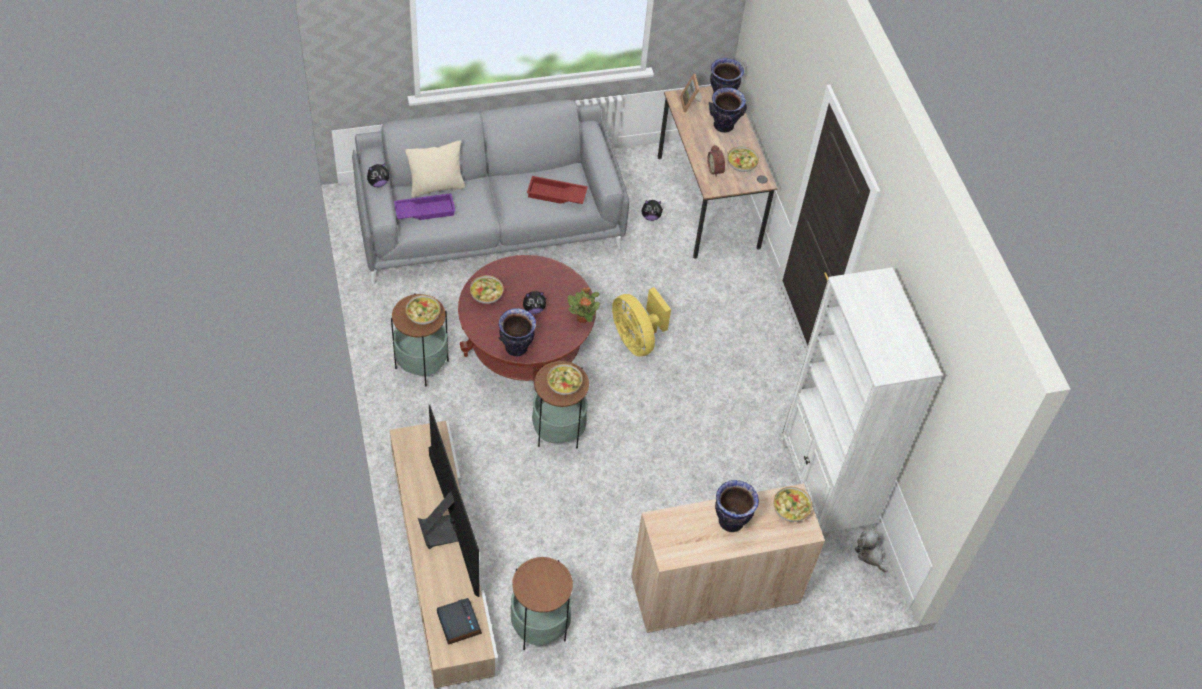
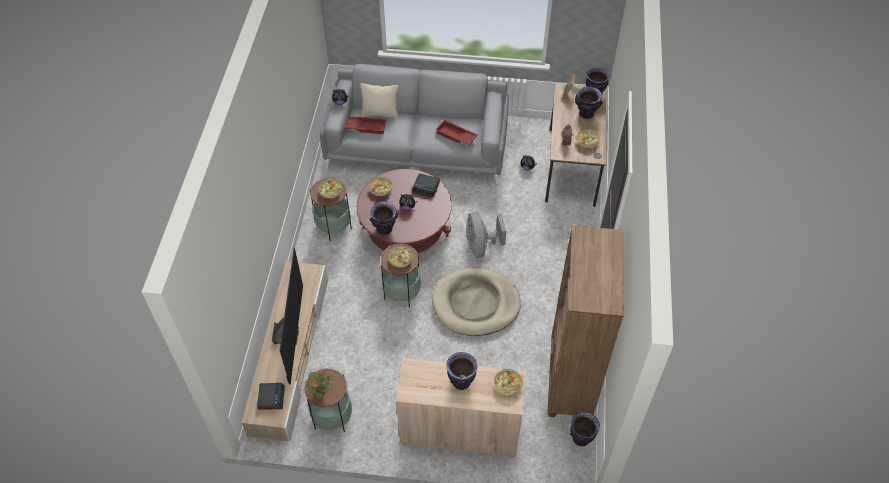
camera: 25 degrees right, 0 degrees up
(425, 210) = (366, 126): purple tray -> red tray
(547, 275) = (426, 187): none -> alarm clock
(582, 318) = (437, 220): potted plant -> potted plant (320, 392)
(636, 339) = (481, 246): yellow fan -> grey fan
(663, 419) = (475, 304): none -> beige dog bed
(825, 486) = (570, 381): white bookcase -> brown bookcase
(870, 555) = (581, 438): plush toy -> vase

